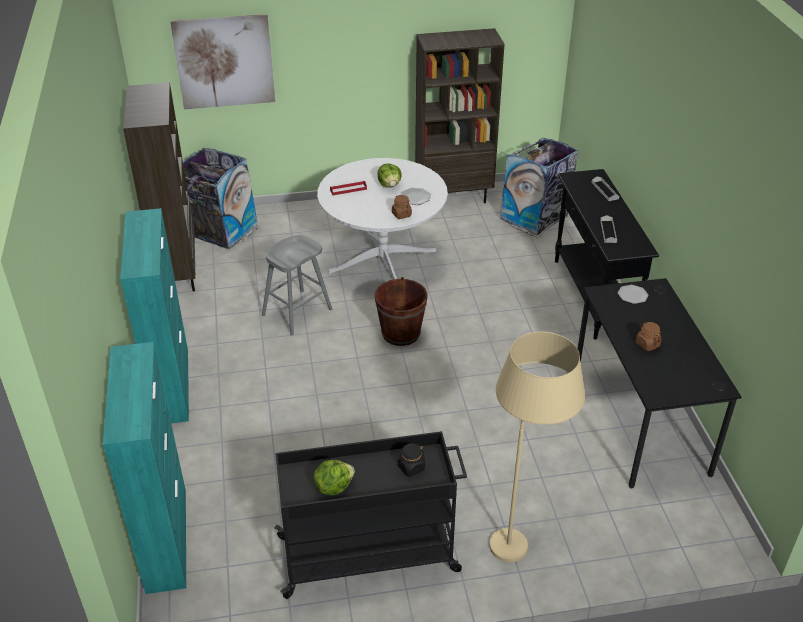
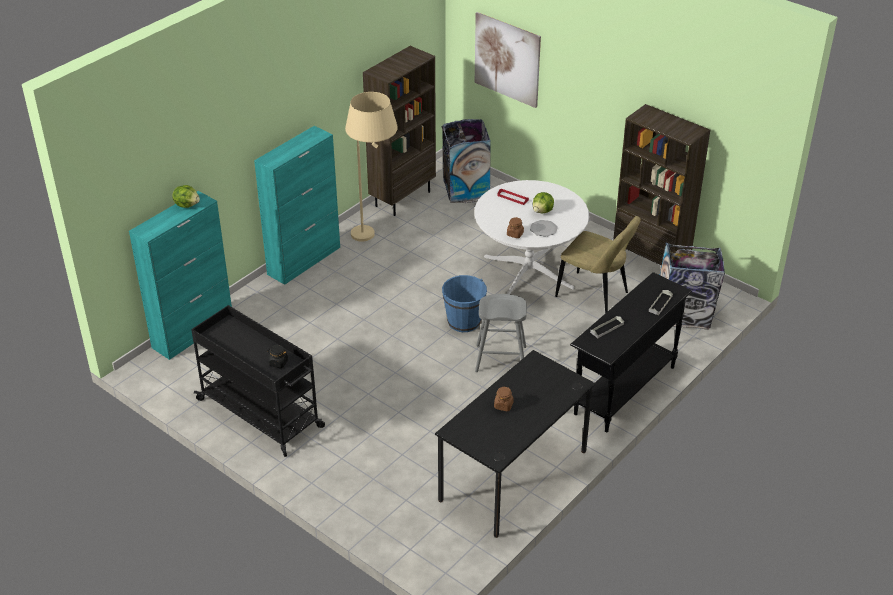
camera: 50 degrees right, 0 degrees up
(297, 312) = (427, 267): grey stool -> grey stool (500, 359)
(333, 486) = (233, 342): lettuce -> lettuce (187, 205)
(401, 333) = (464, 322): brown bucket -> blue bucket
(459, 245) = (595, 296): none -> beige chair
(522, 534) = (343, 469): beige floor lamp -> beige floor lamp (376, 235)
(633, 295) = (552, 376): plate -> none

